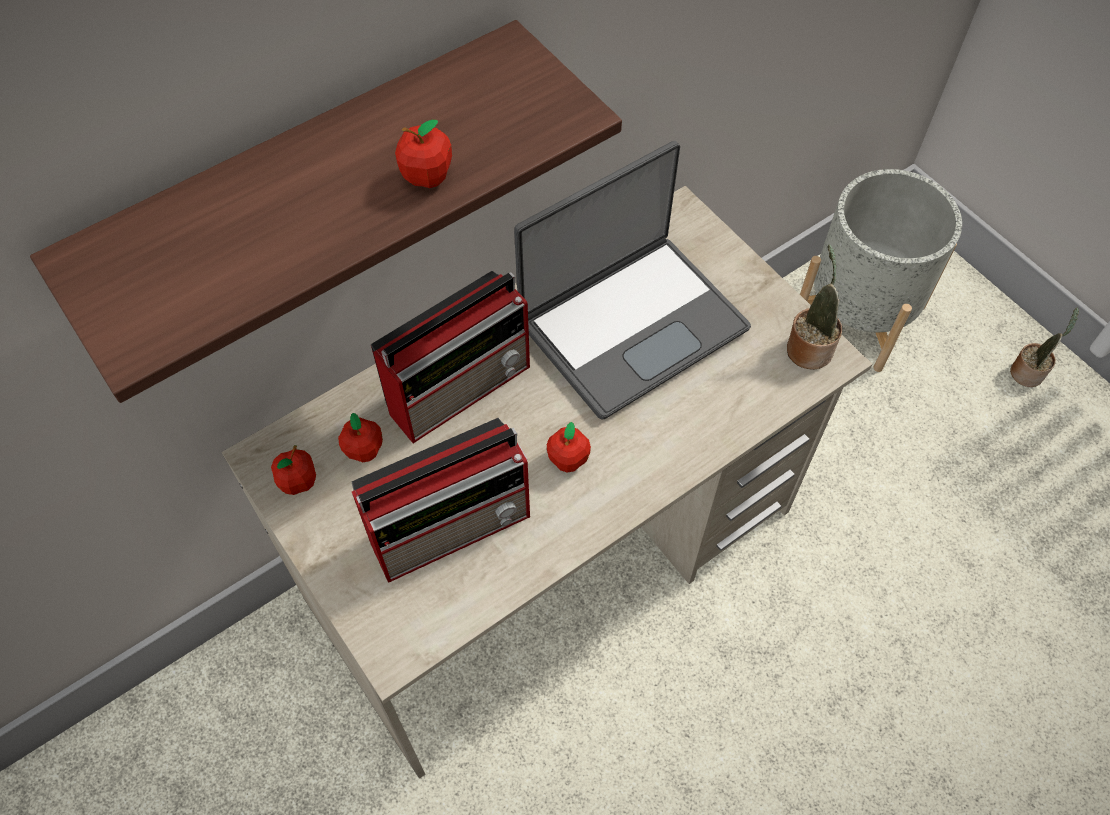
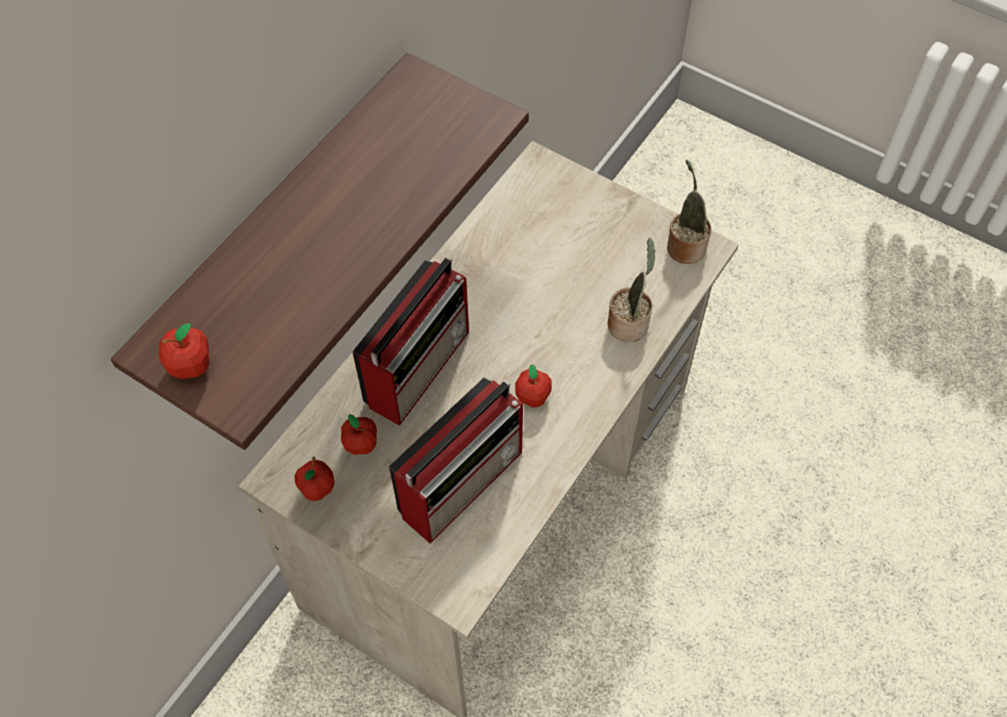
camera: 20 degrees left, 0 degrees up
(427, 177) = (401, 200): apple -> apple (191, 366)
(631, 324) = (536, 270): laptop -> none
(858, 314) = (678, 205): grey planter -> none
(1028, 372) = (832, 212): potted plant -> potted plant (629, 322)

